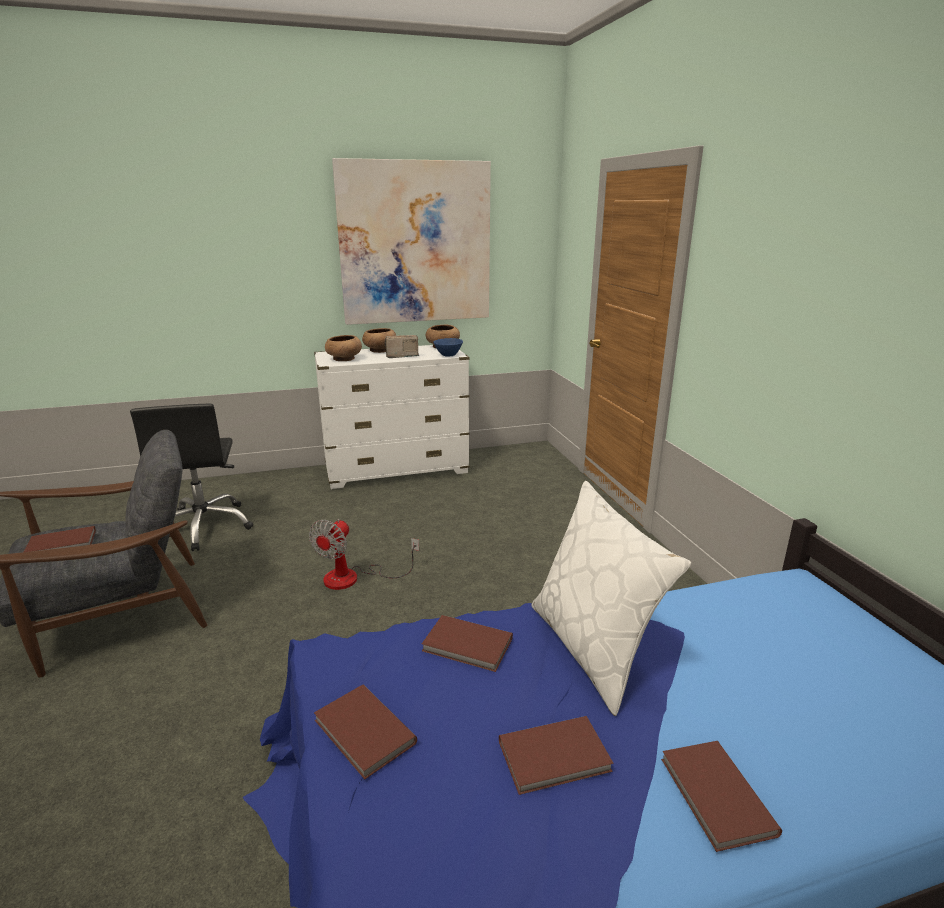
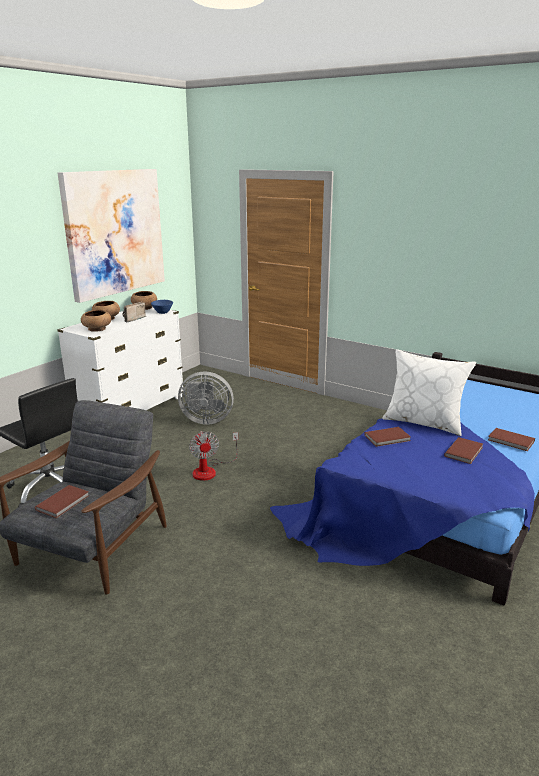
camera: 40 degrees left, 0 degrees up
(363, 734) = (405, 473): brown book -> none
(448, 511) = (206, 420): none -> grey fan

